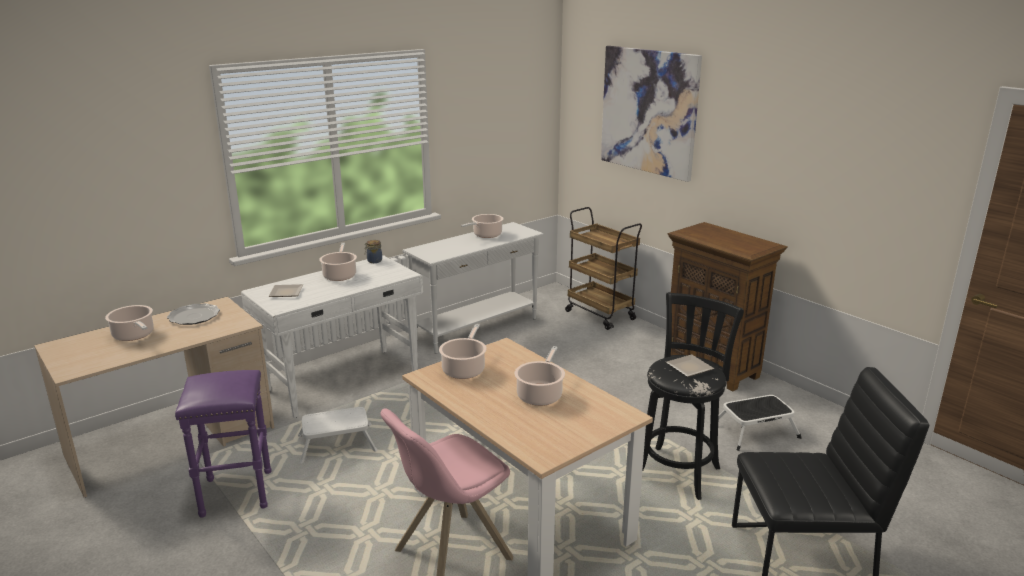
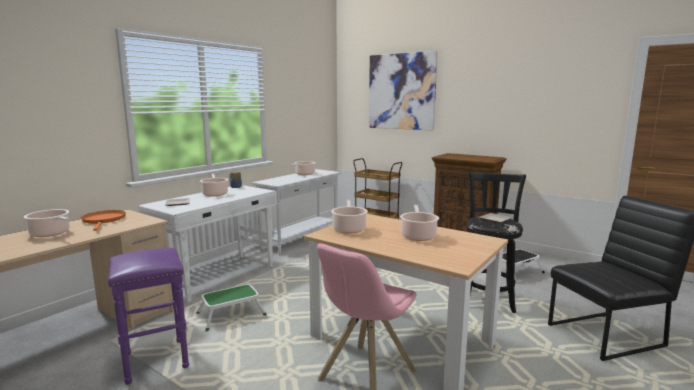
camera: 15 degrees left, 10 degrees down
(194, 316) = (104, 220): plate -> orange frying pan
(337, 444) = (231, 314): white step ladder -> green step ladder

